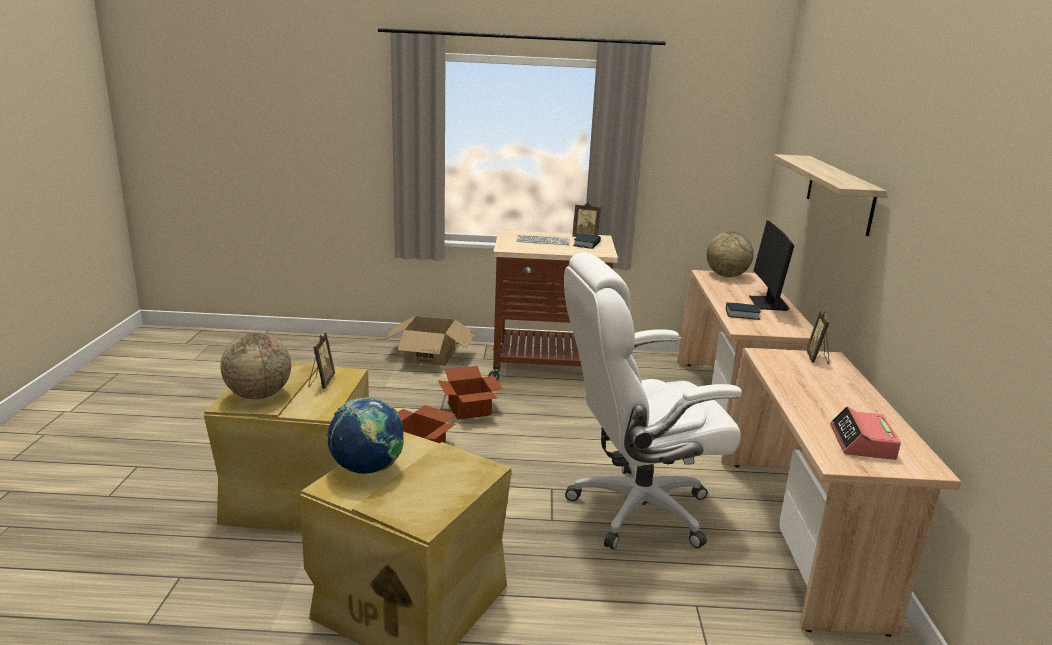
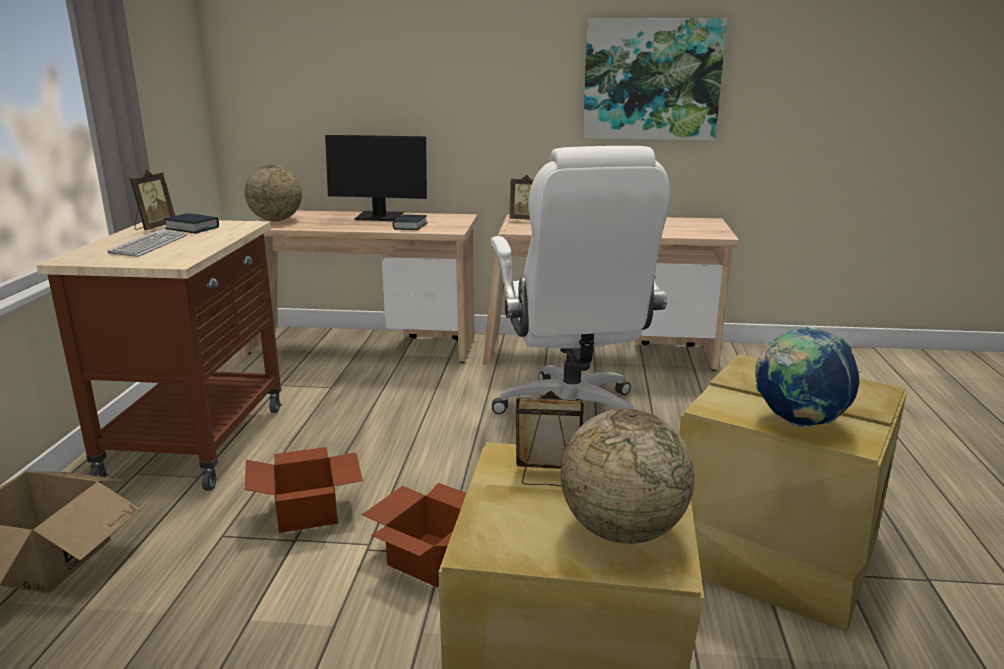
camera: 85 degrees left, 0 degrees up
(839, 193) = (423, 80): shelf -> none
(862, 443) = (684, 227): alarm clock -> none
(955, 254) = (651, 80): none -> picture

